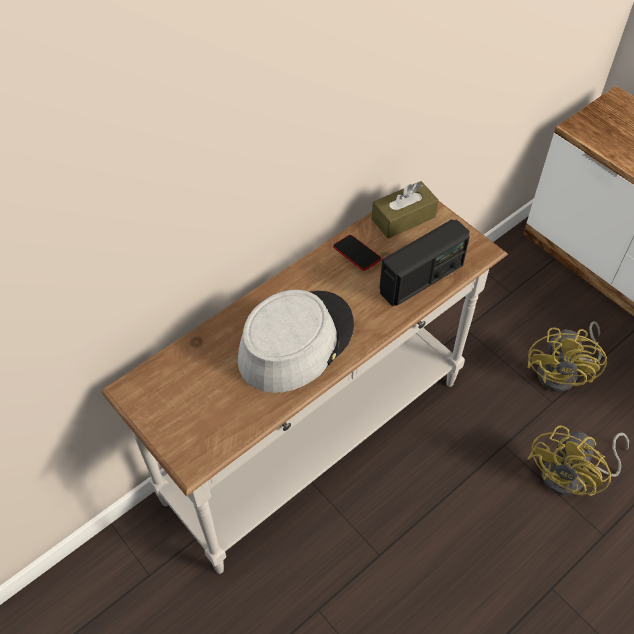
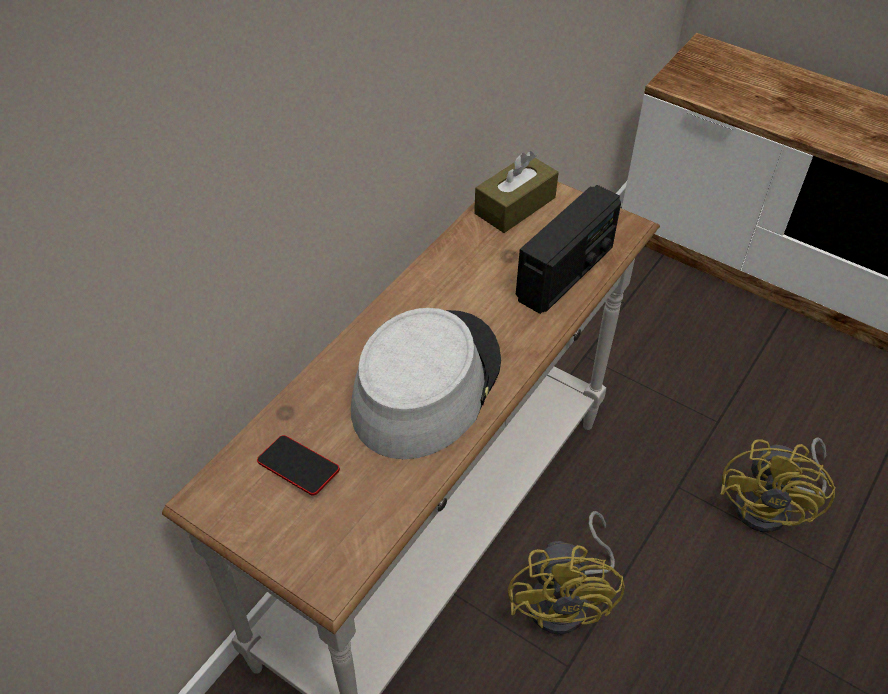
camera: 15 degrees left, 5 degrees down
(356, 255) = (470, 260): phone -> phone (298, 468)
(564, 372) = (719, 384): yellow fan -> yellow fan (567, 599)

